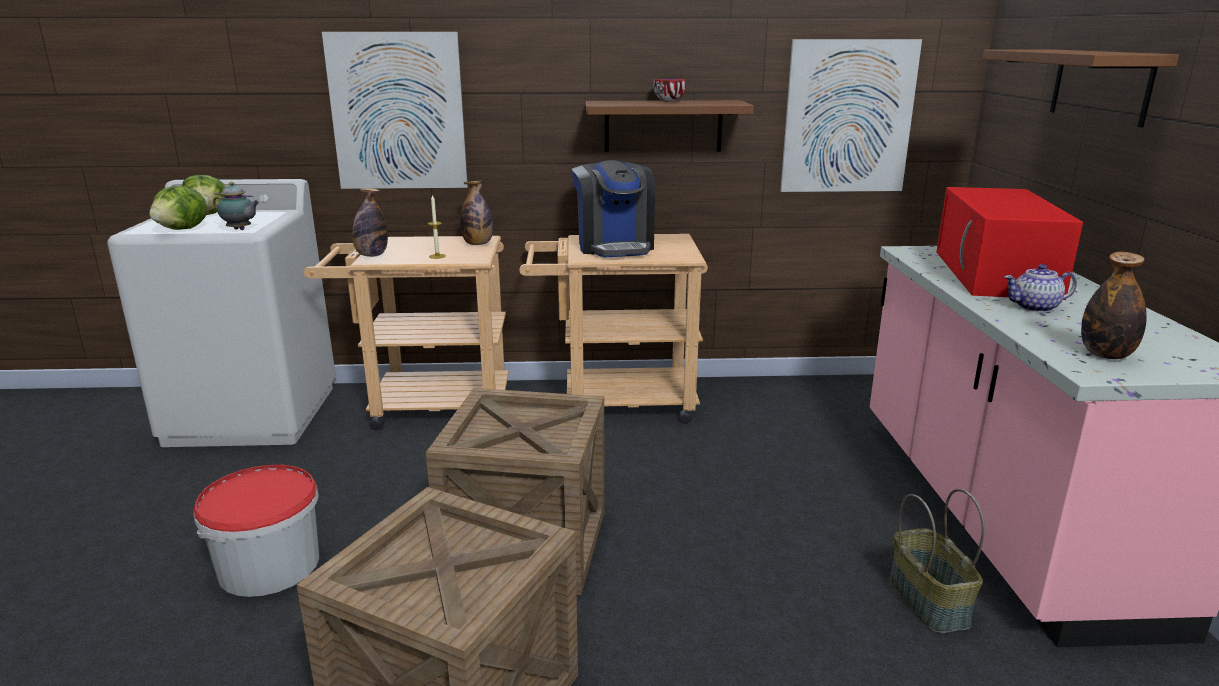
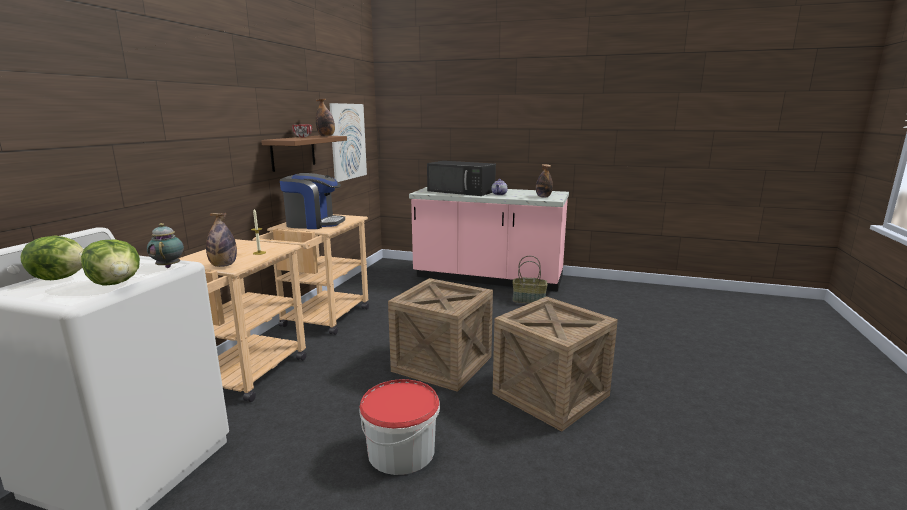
camera: 70 degrees left, 5 degrees down
(240, 230) = (169, 266): teapot -> teapot turned 60 degrees counterclockwise
(398, 112) = (158, 157): picture -> none
(478, 244) = (248, 244): bottle -> bottle (326, 136)
(996, 274) = (462, 191): red microwave -> black microwave
(1100, 85) = (457, 119): brown shelf -> none

